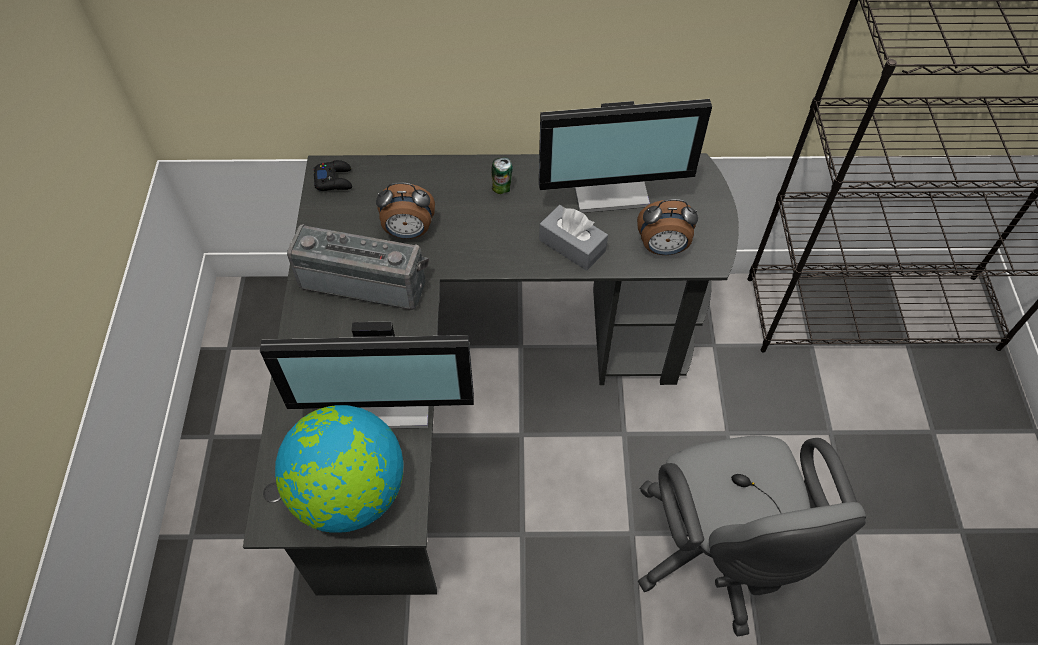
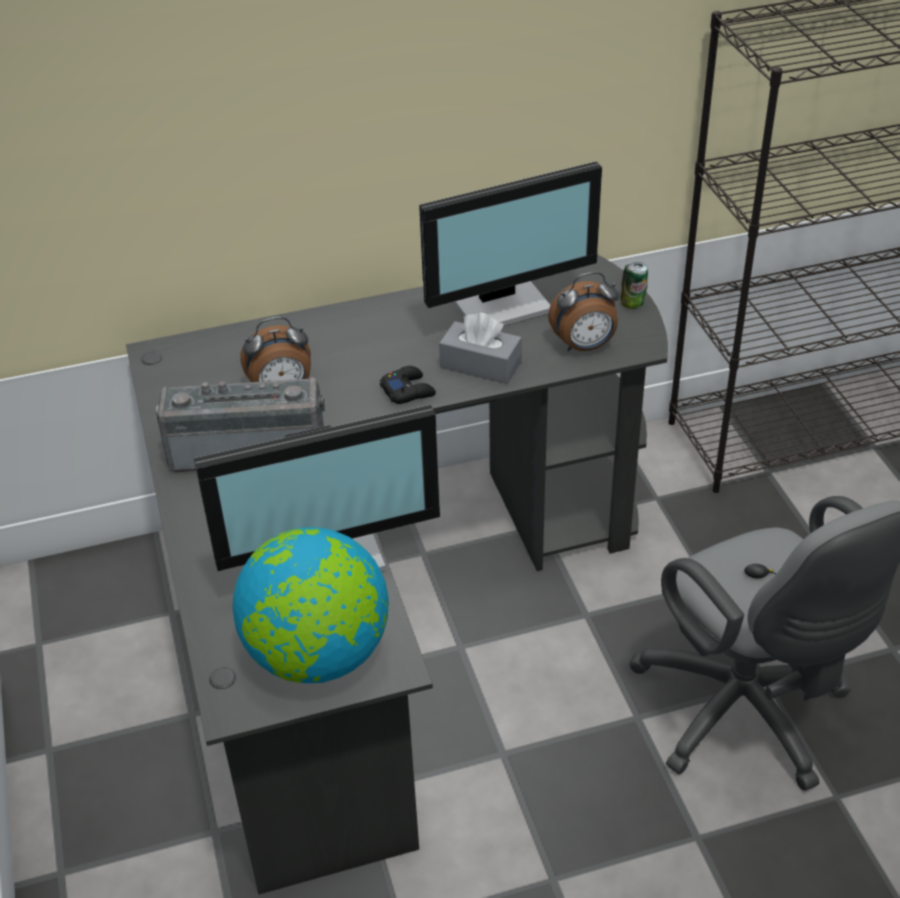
camera: 15 degrees left, 15 degrees down
(334, 180) = (169, 360): black game controller -> black game controller (408, 391)
(502, 188) = (376, 329): can -> can (633, 304)

